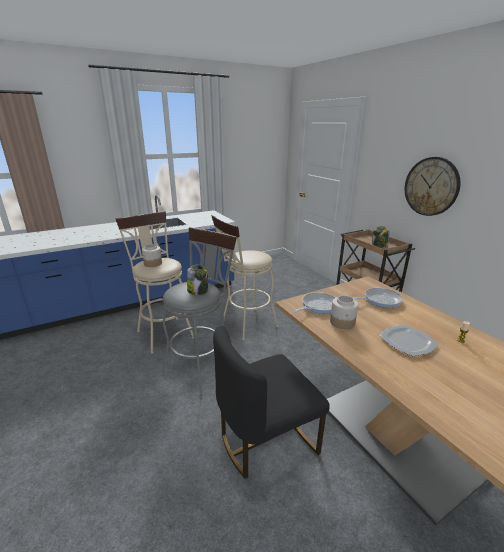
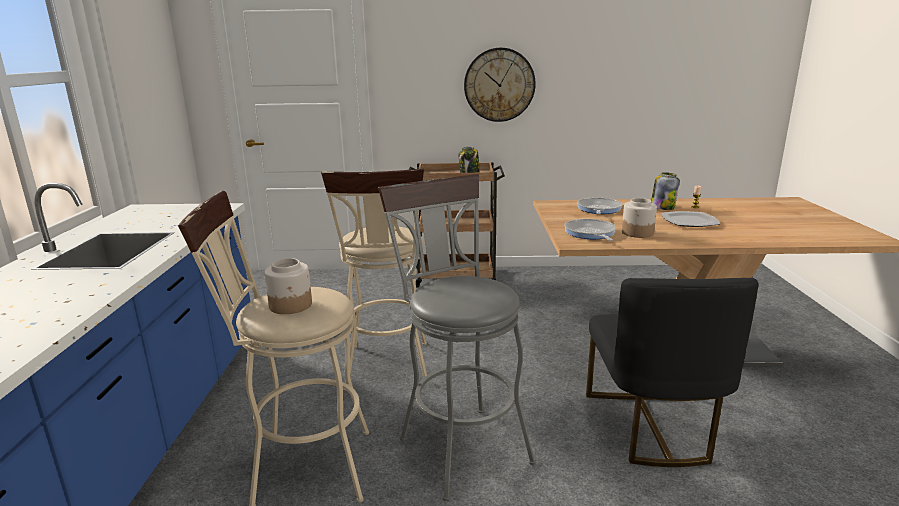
camera: 60 degrees left, 5 degrees down
(198, 291) = (475, 285): jar -> jar (662, 207)

